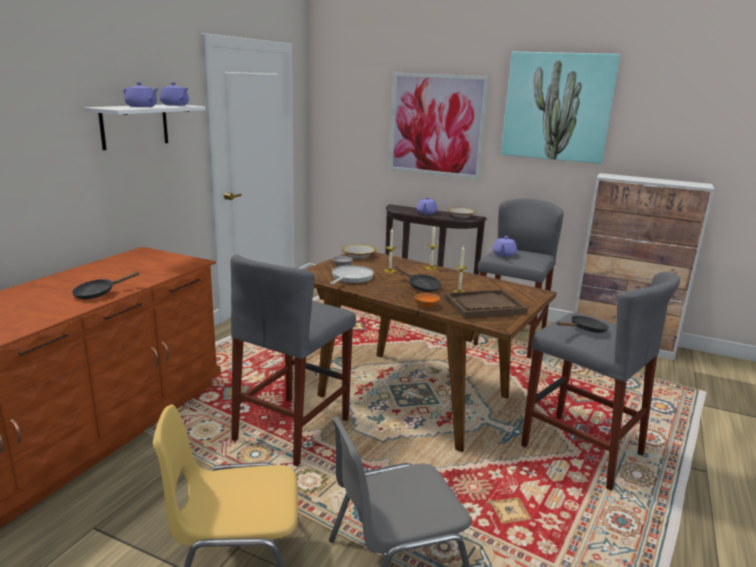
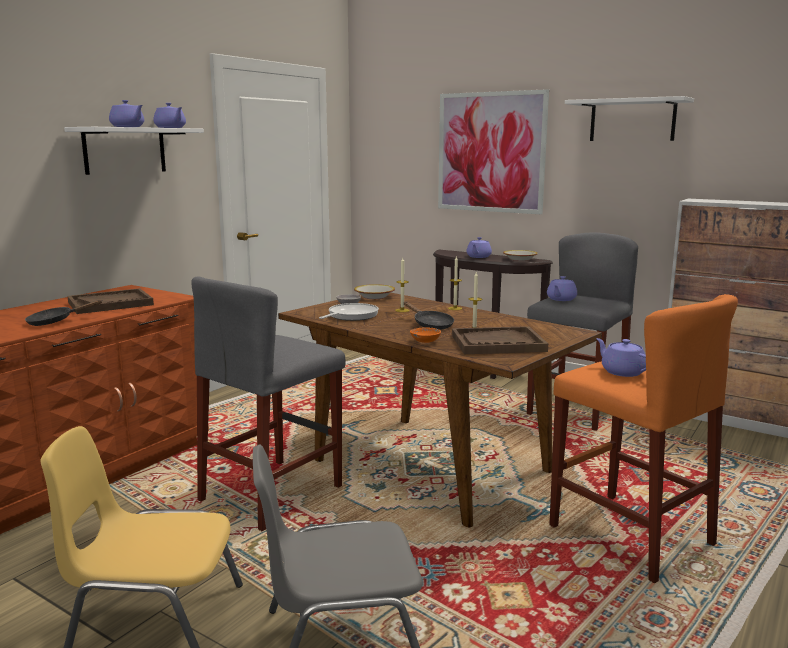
camera: 10 degrees right, 5 degrees down
(138, 270) = (110, 303): none -> brown tray
(557, 107) = (632, 120): picture -> white shelf
(581, 450) = (629, 535): grey stool -> orange stool
(585, 330) = (622, 372): black frying pan -> purple teapot

